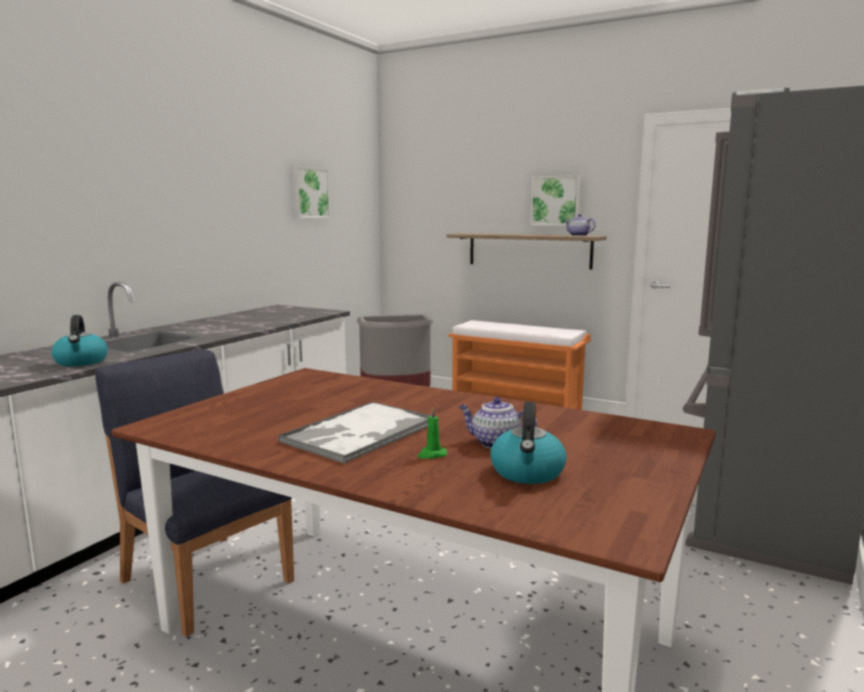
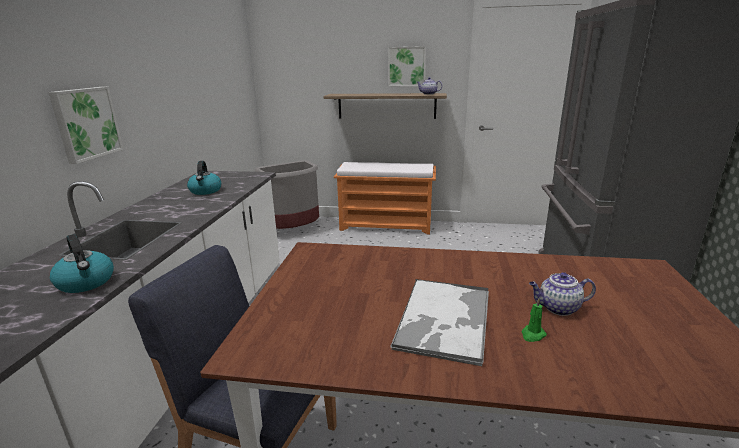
camera: 20 degrees left, 10 degrees up
(309, 193) = (208, 65): picture -> picture (86, 123)
(527, 472) = (624, 339): kettle -> kettle (205, 191)

